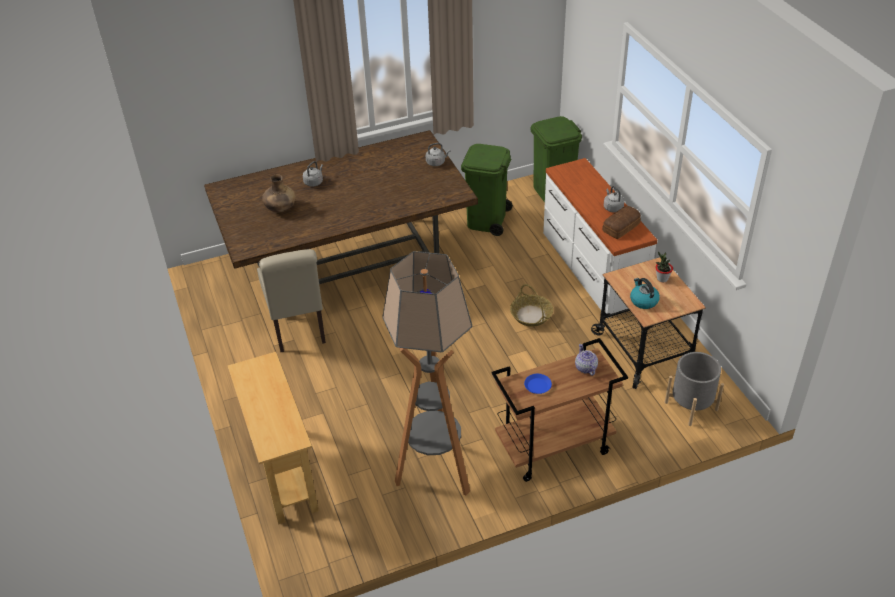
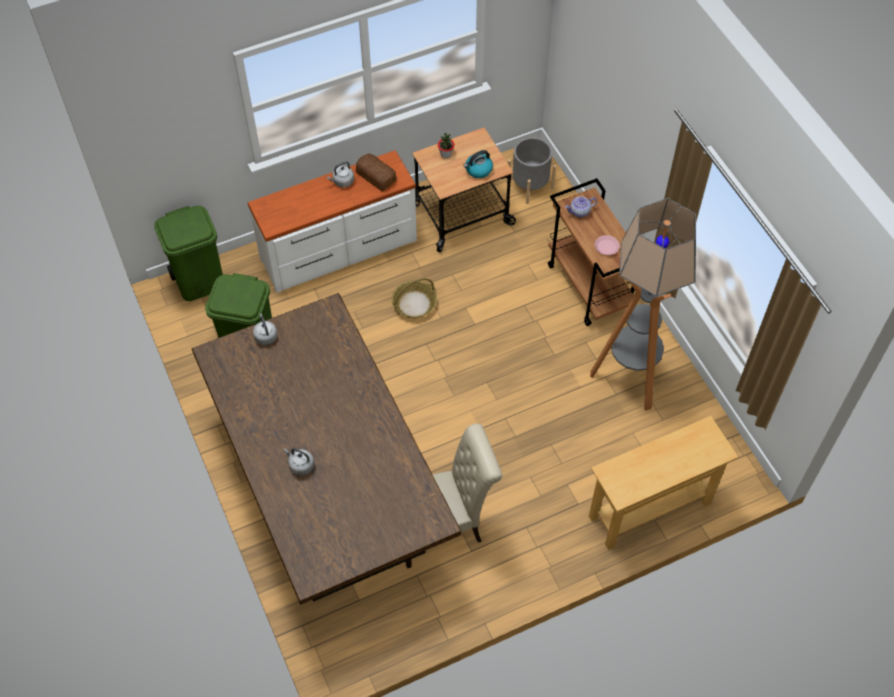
camera: 95 degrees left, 15 degrees up
(280, 209) = (356, 495): brown vase -> none
(537, 385) = (606, 247): blue plate -> pink plate

